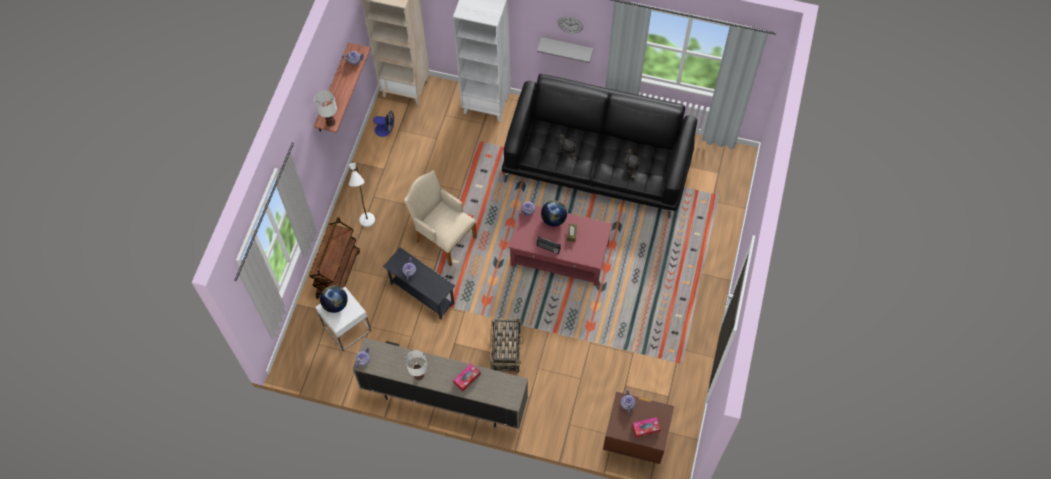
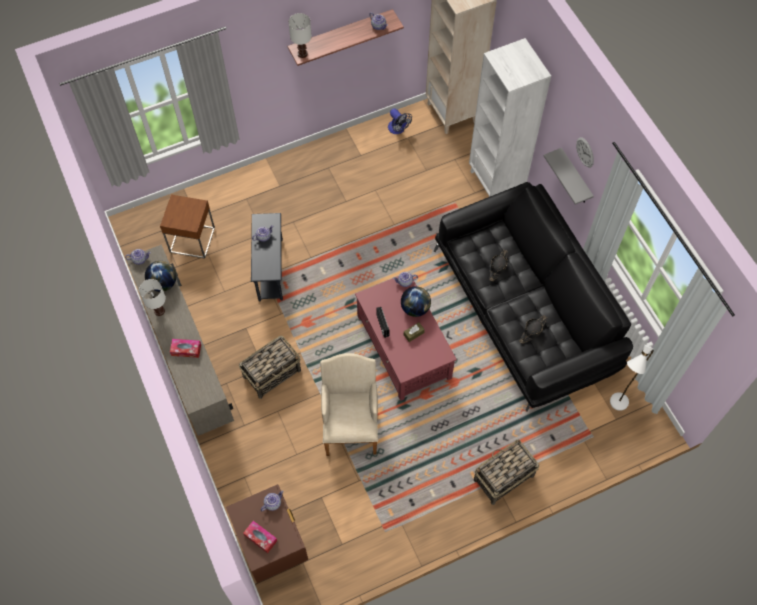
camera: 50 degrees right, 0 degrees up
(335, 304) = (185, 206): globe -> globe (163, 283)
(338, 274) = (235, 196): brown cart -> none
(347, 328) = (192, 240): white side table -> brown side table
(368, 225) = (299, 184): white floor lamp -> white floor lamp (615, 407)
(443, 237) = (337, 245): beige armchair -> beige armchair (351, 425)
(703, 267) = (503, 478): none -> basket

